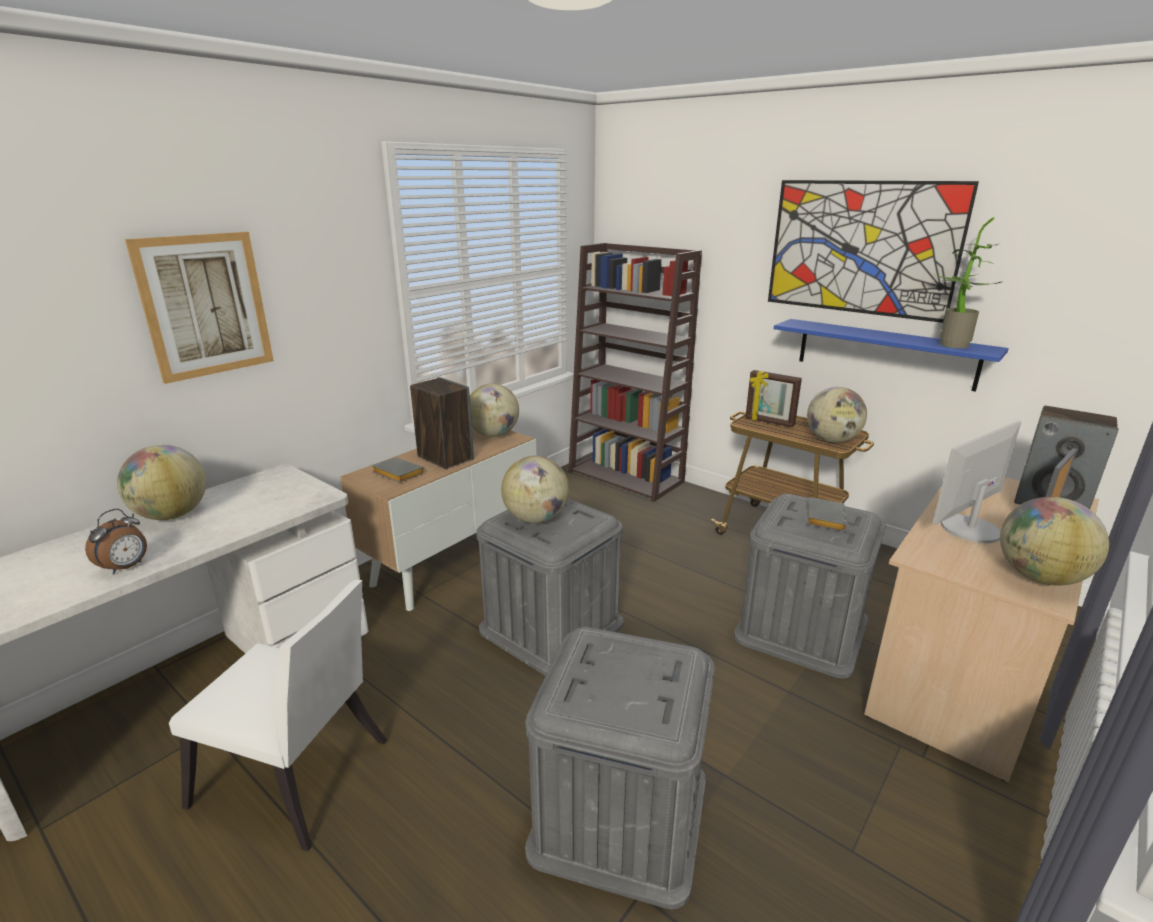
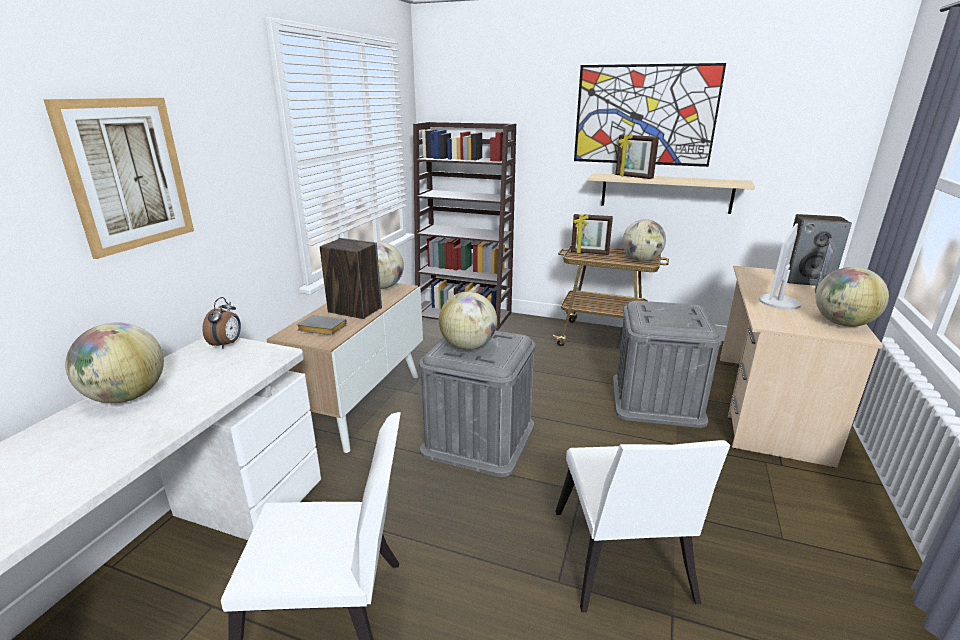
camera: 20 degrees left, 0 degrees up
(126, 567) = (119, 454): alarm clock -> alarm clock (227, 344)
(620, 814) = (621, 563): grey storage box -> white chair
(823, 518) = (671, 312): grey book -> none
(836, 329) = (633, 177): none -> picture frame
(885, 353) = (666, 193): blue shelf -> beige shelf
(949, 345) = (716, 181): potted plant -> none

